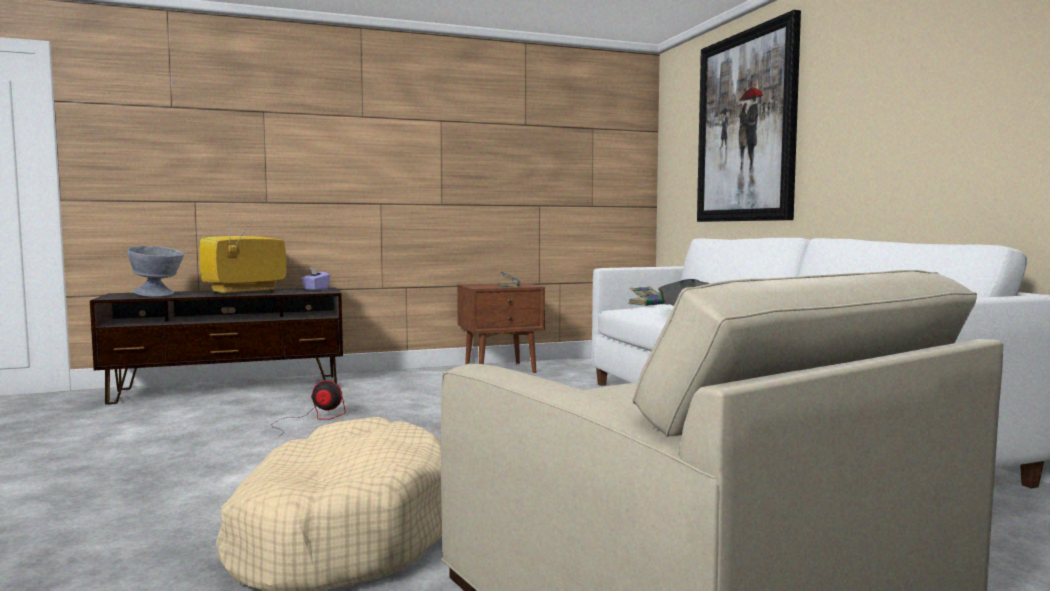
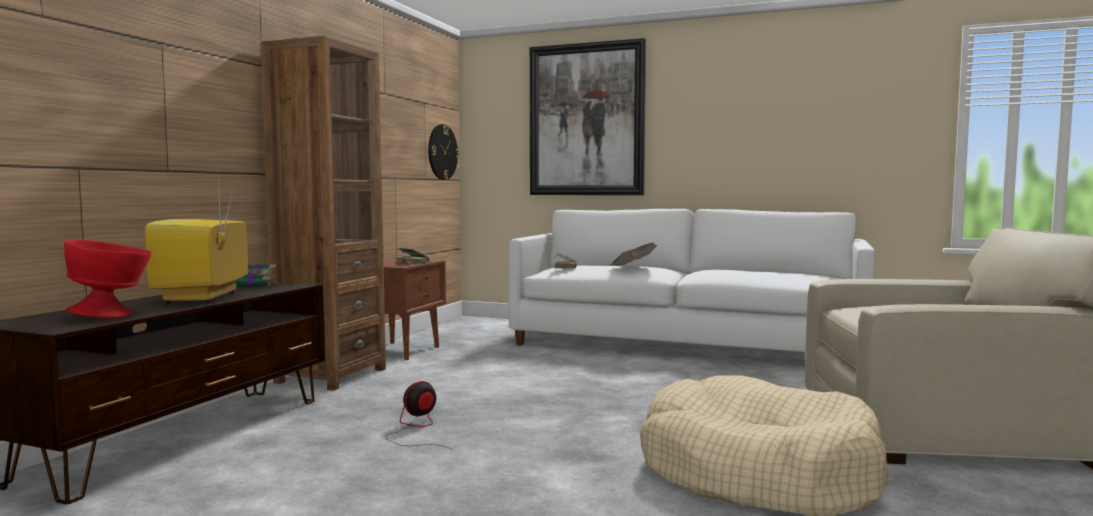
camera: 50 degrees left, 0 degrees up
(158, 295) = (112, 316): grey bowl -> red bowl
(315, 289) = (256, 285): purple tissue box -> book
(401, 375) = (331, 376): none -> brown bookcase
(621, 177) = (442, 152): none -> wall clock

